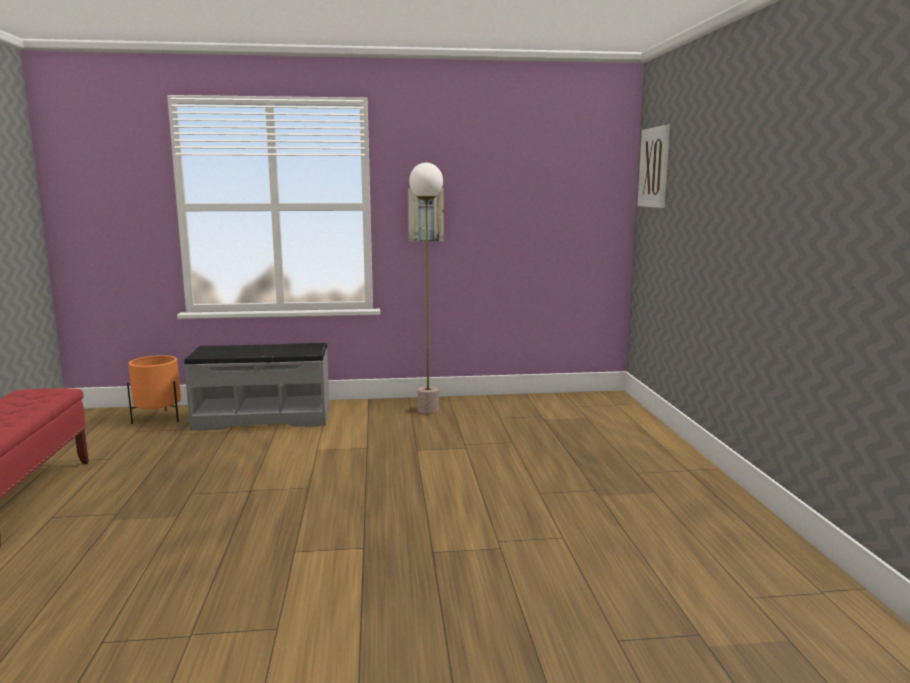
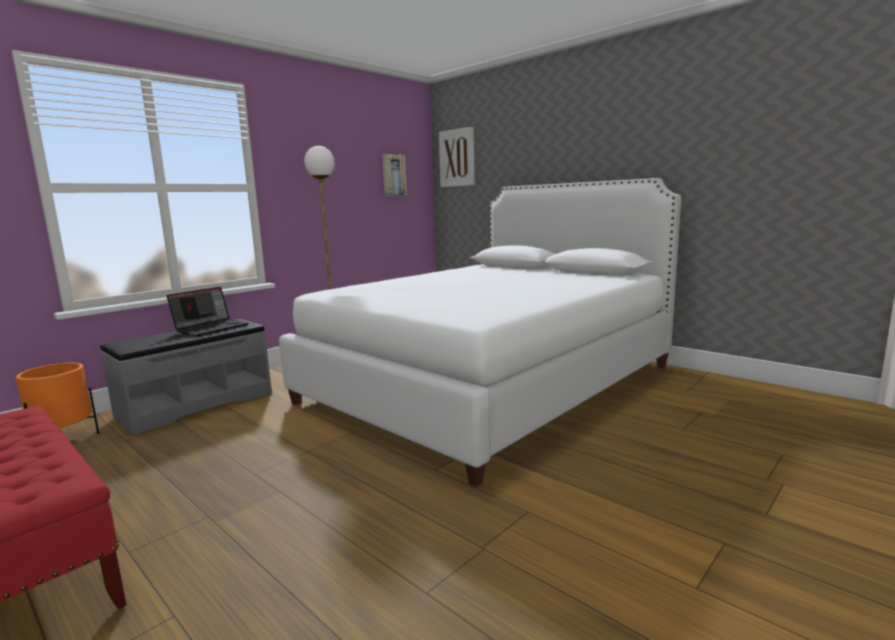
camera: 40 degrees left, 0 degrees up
(284, 348) = (211, 328): none -> laptop
(425, 214) = (301, 195): picture -> picture (393, 175)
(520, 486) = (491, 383): none -> white bed

